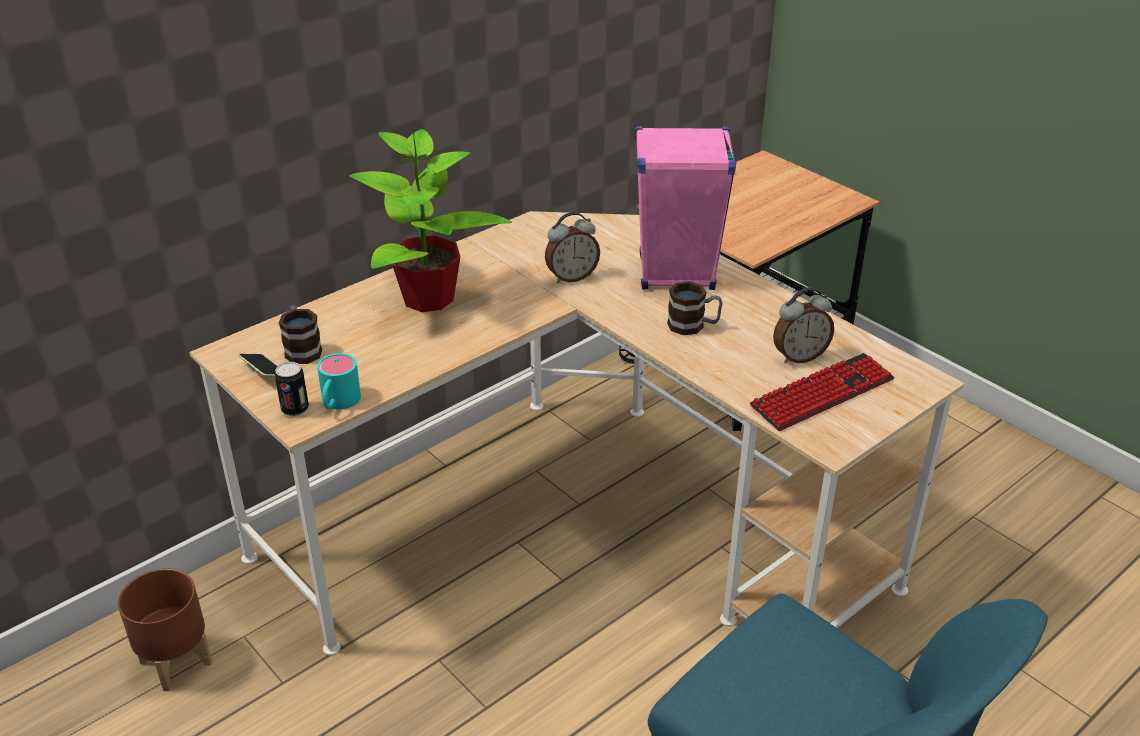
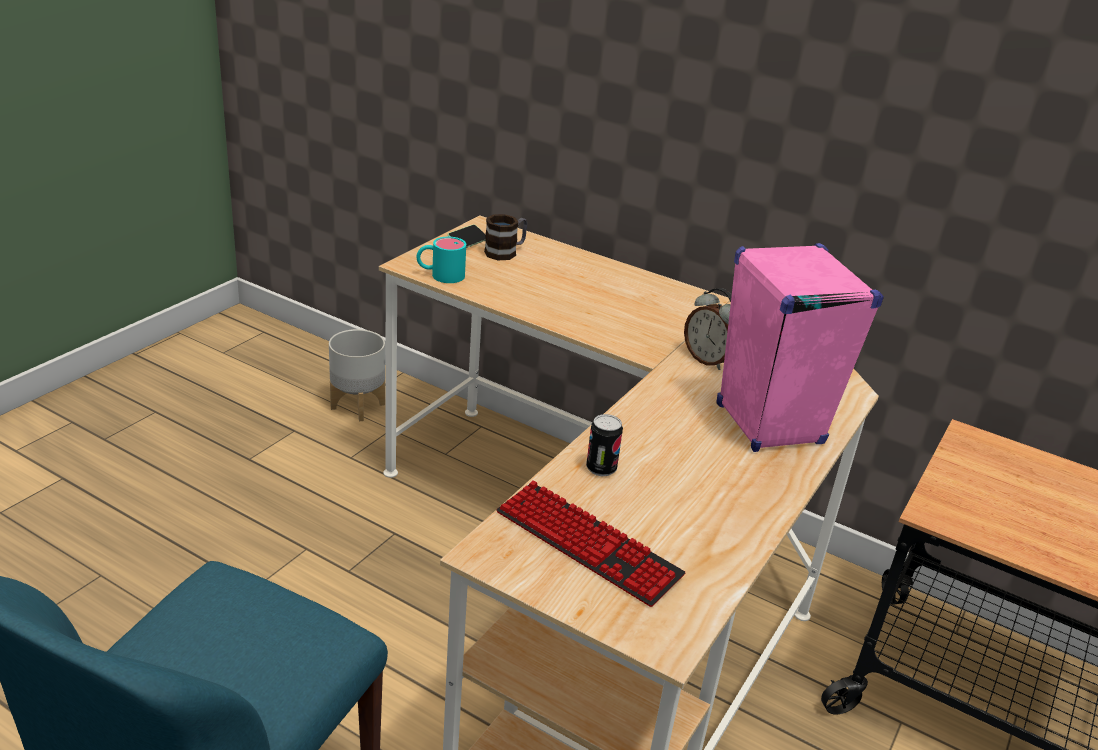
camera: 70 degrees right, 5 degrees down
(177, 662) = (358, 406): brown planter -> grey planter
(295, 409) = (425, 260): can -> can (601, 468)
(429, 299) = (614, 293): potted plant -> none
(693, 326) = (669, 442): mug -> none
(799, 356) = (655, 523): alarm clock -> none

